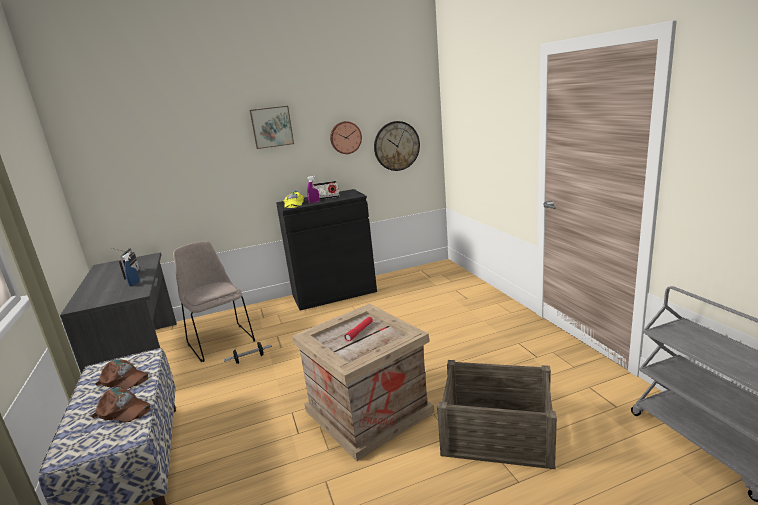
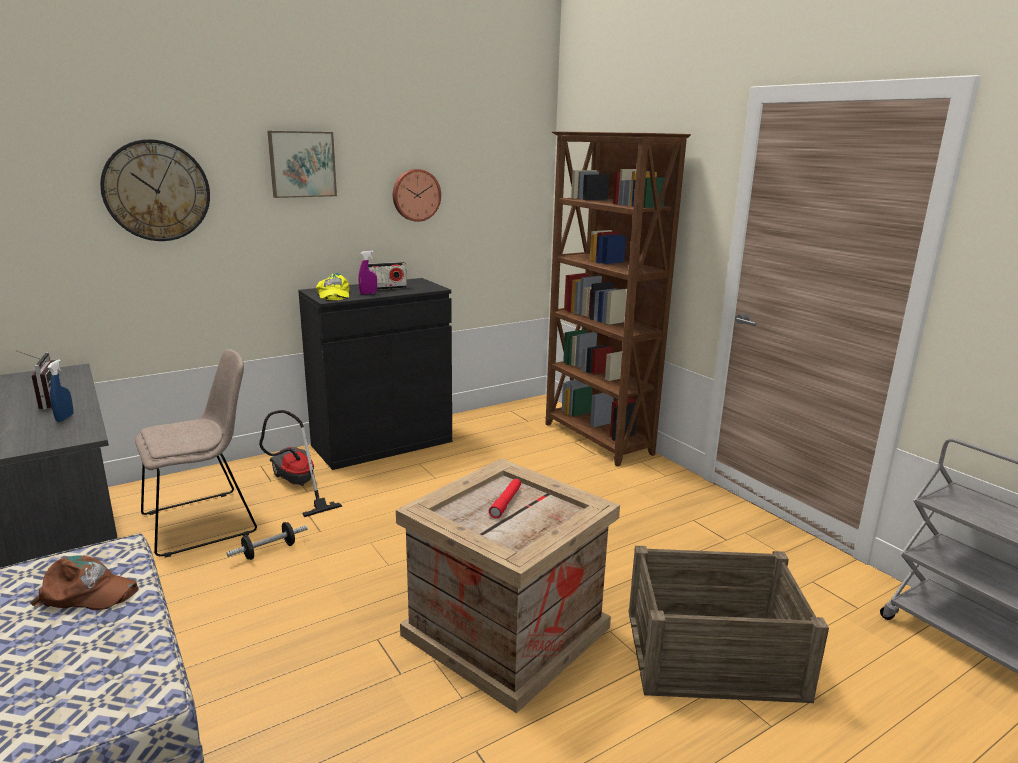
camera: 15 degrees left, 0 degrees up
(123, 411) = (112, 651): brown cap -> none
(220, 341) = (204, 522): beige chair -> beige chair turned 105 degrees clockwise
(276, 320) = (296, 486): none -> vacuum cleaner
(396, 146) = (489, 216): wall clock -> wall clock (156, 191)
(472, 288) = (597, 439): none -> brown bookcase

